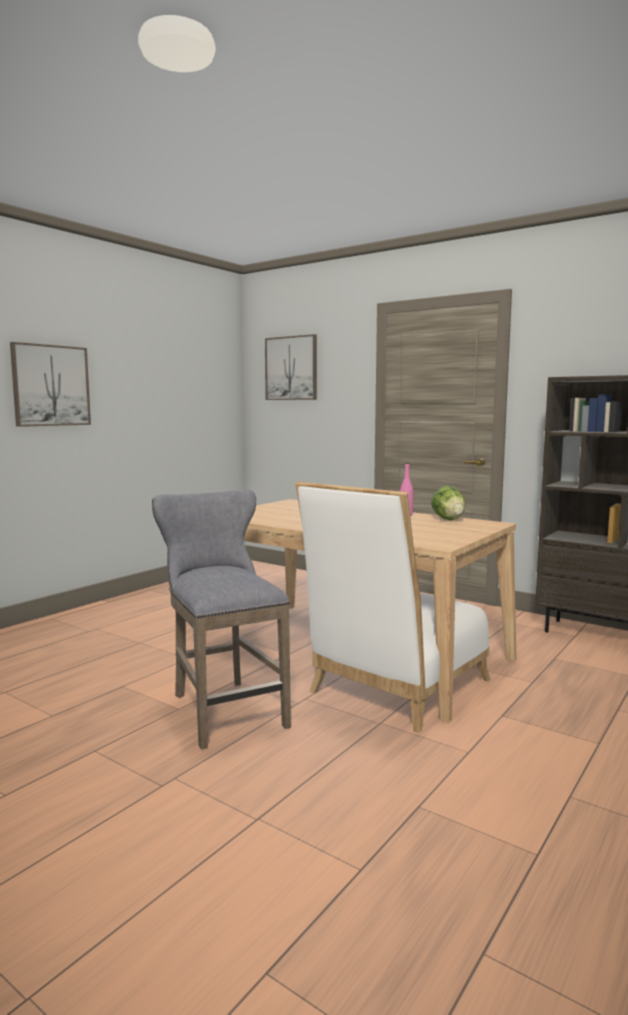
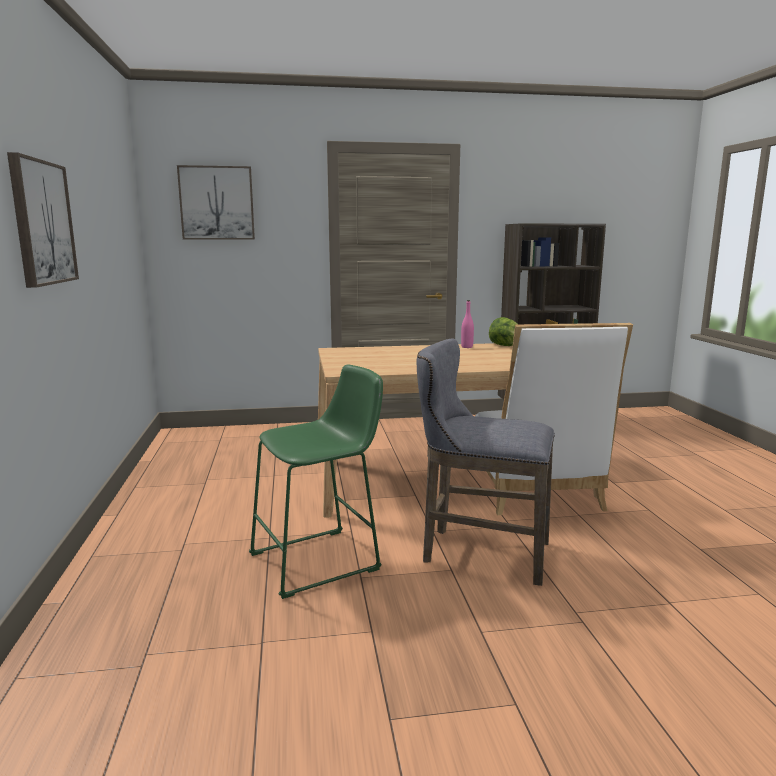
camera: 45 degrees left, 5 degrees up
(129, 667) = (321, 560): none -> green stool

